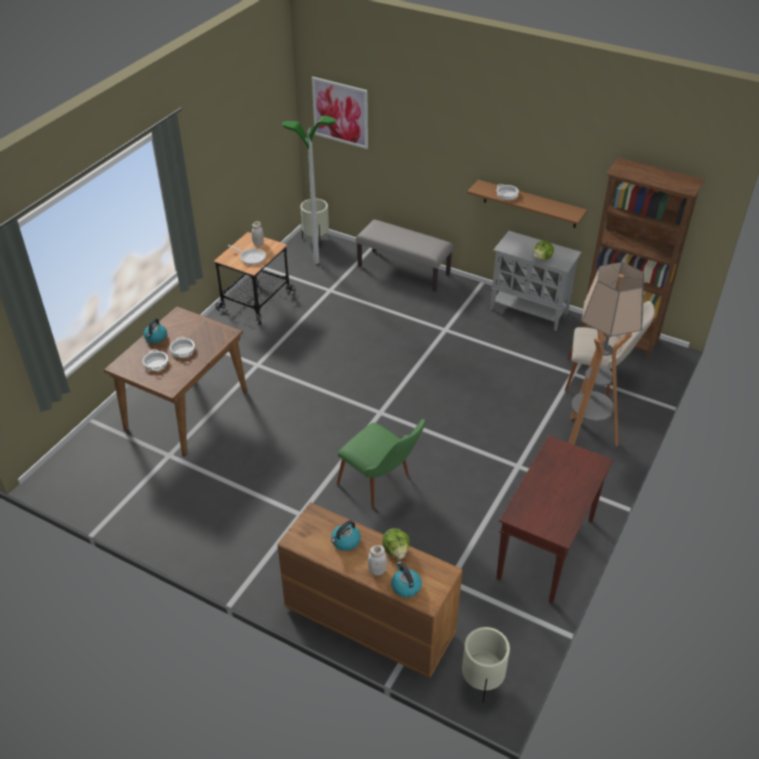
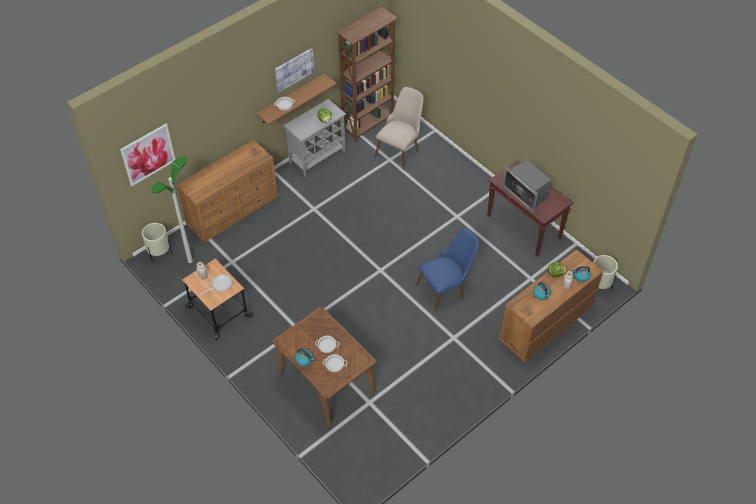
camera: 70 degrees left, 10 degrees up
(382, 485) = (446, 288): green chair -> blue chair
(404, 270) = (233, 210): grey bench -> brown dresser
(544, 163) = (294, 69): none -> picture
(548, 485) = (526, 193): none -> microwave
(585, 439) = (448, 176): floor lamp -> none

